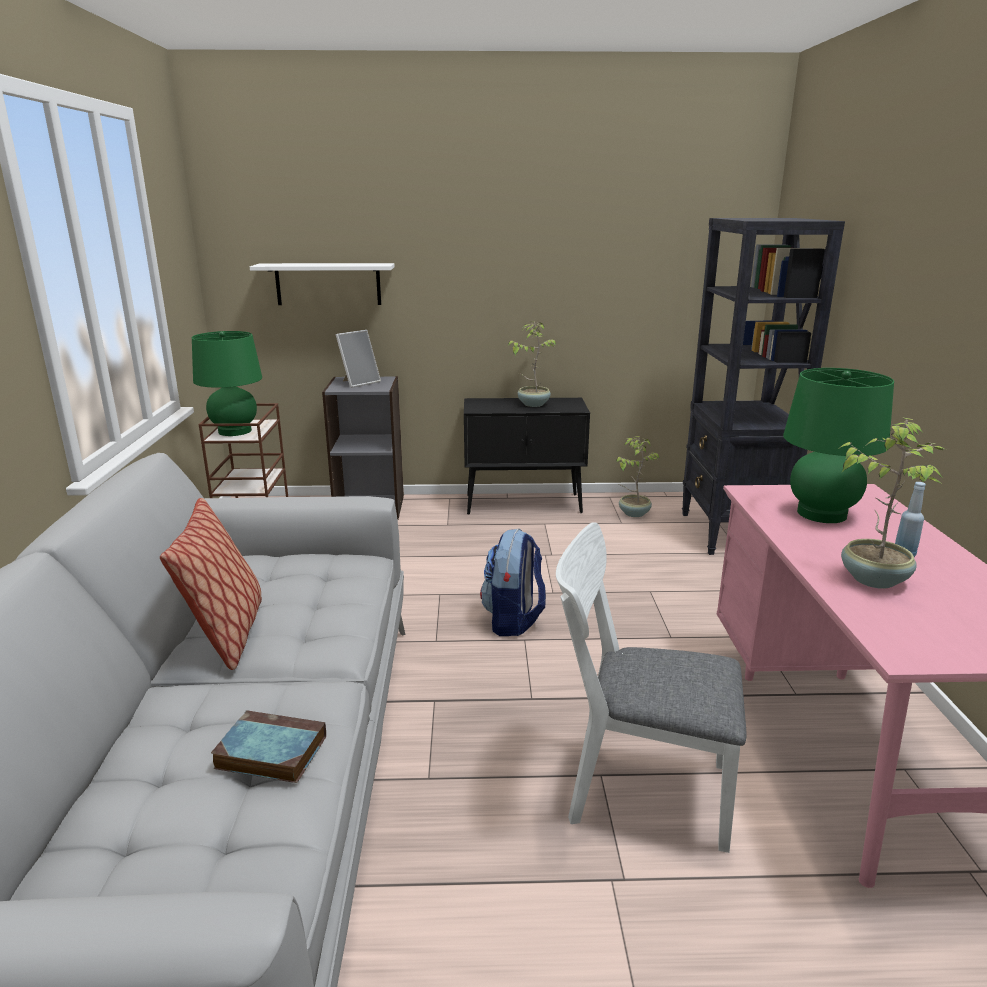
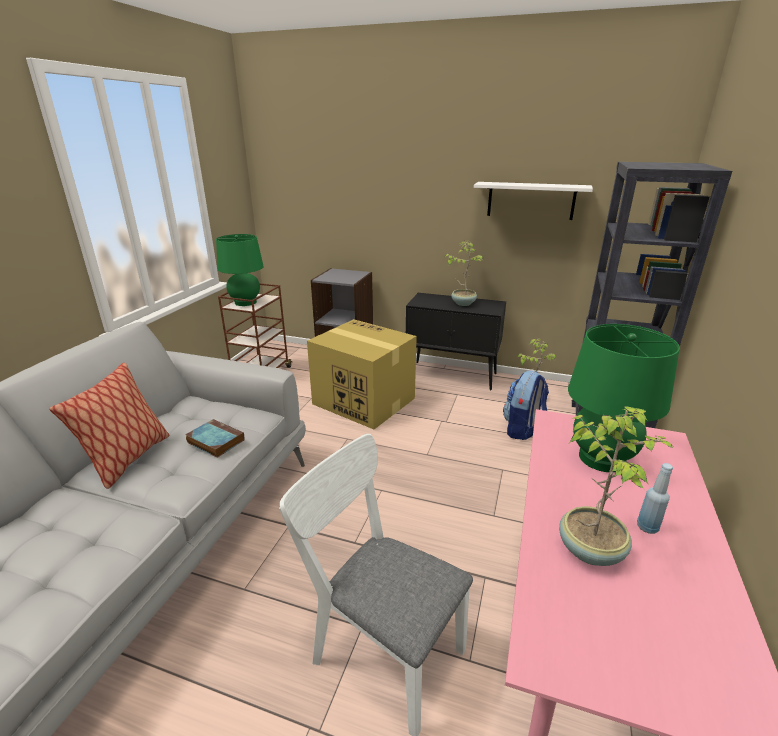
camera: 20 degrees right, 5 degrees up
(269, 752) = (66, 566): book -> book (214, 441)
(328, 284) = (328, 202): white shelf -> white shelf (530, 200)
(359, 383) = (341, 275): picture frame -> none
(428, 549) = (362, 401): none -> cardboard box
(513, 620) = (384, 472): backpack -> backpack (523, 429)

